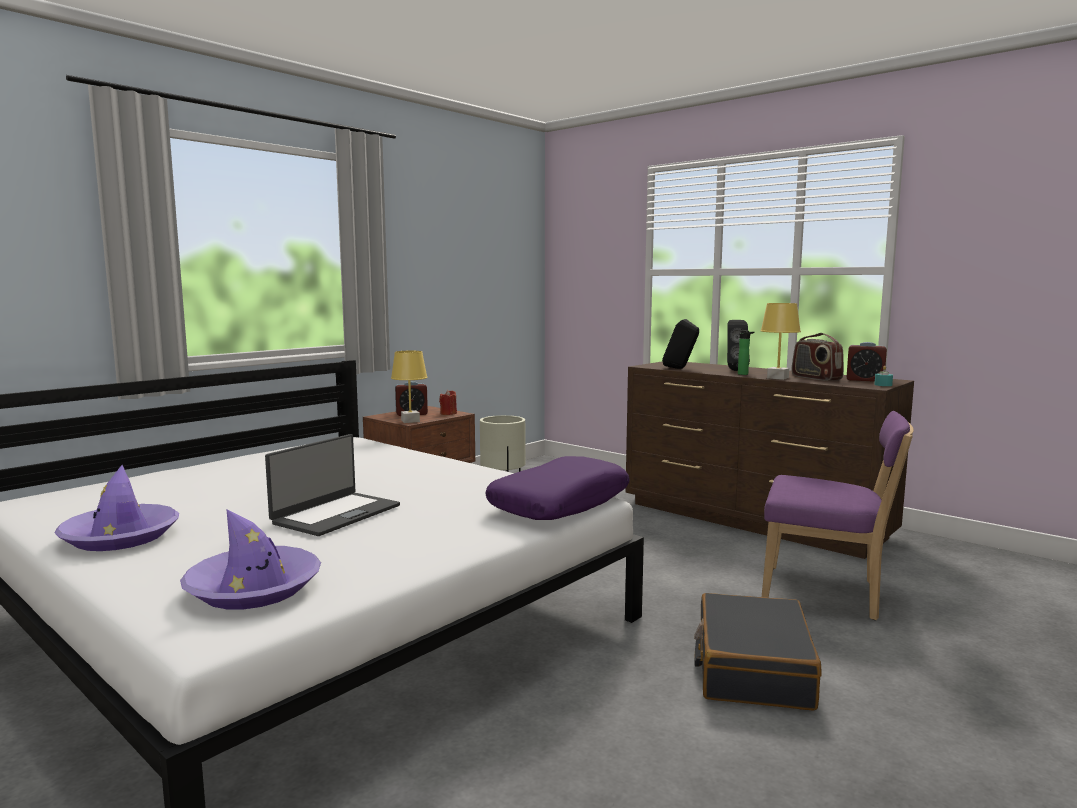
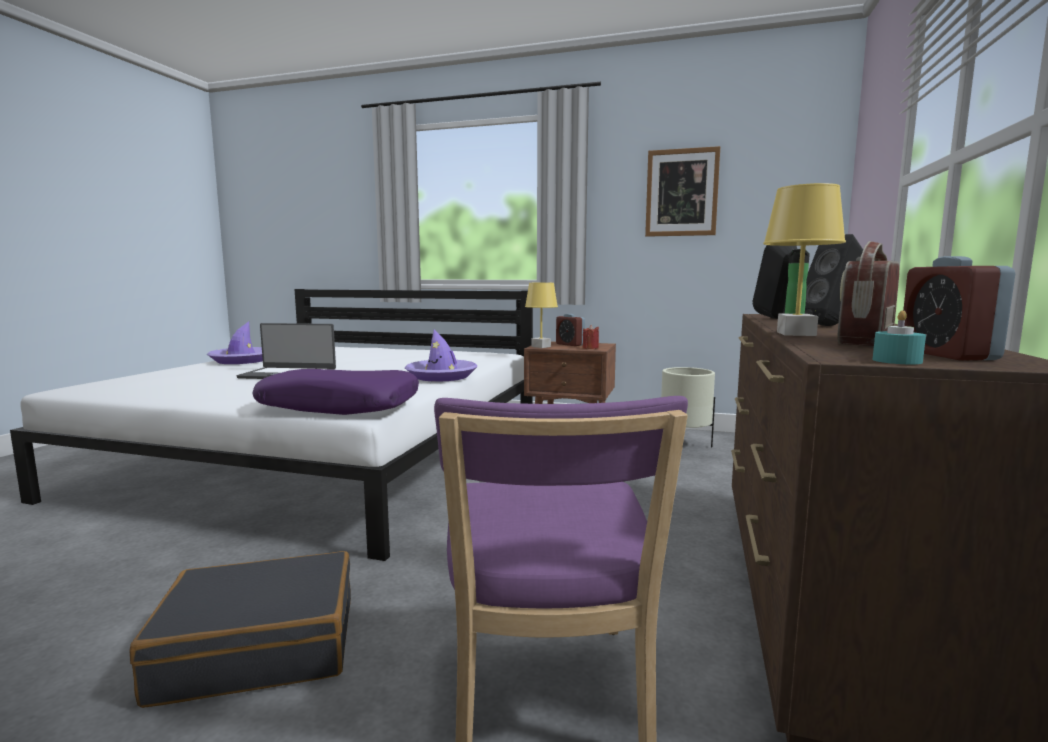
camera: 65 degrees right, 0 degrees up
(254, 588) = (138, 383): purple hat -> purple hat (441, 376)
(451, 254) = (681, 193): none -> picture

